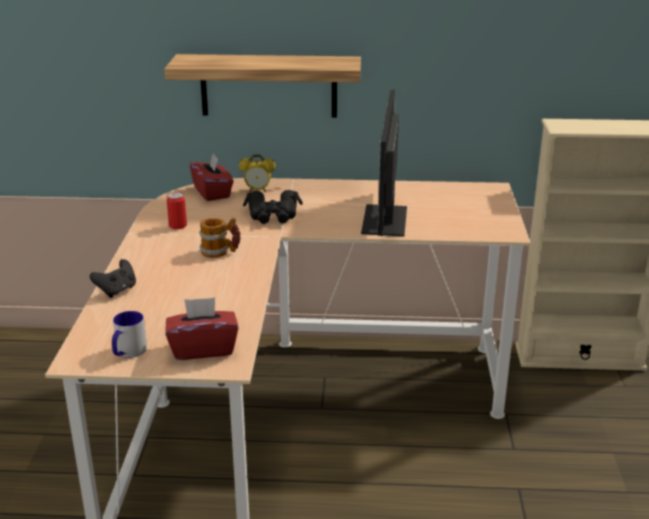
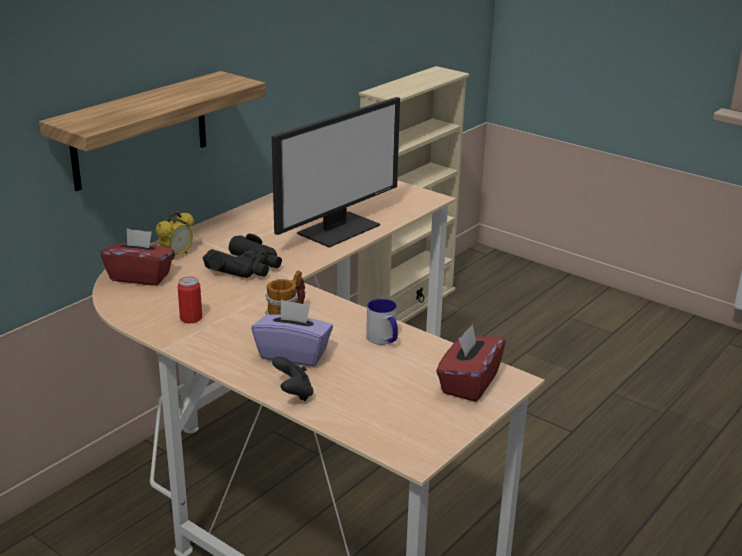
camera: 55 degrees left, 0 degrees up
(128, 352) = (432, 423): mug -> mug (384, 340)
(169, 272) = (293, 354): none -> purple tissue box
(386, 221) = (338, 228): monitor -> monitor turned 90 degrees counterclockwise

